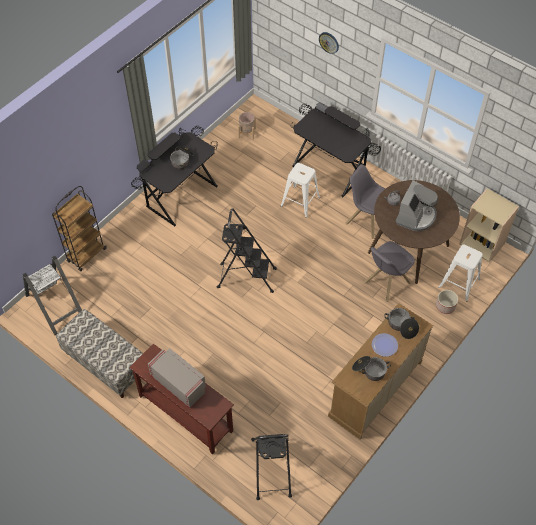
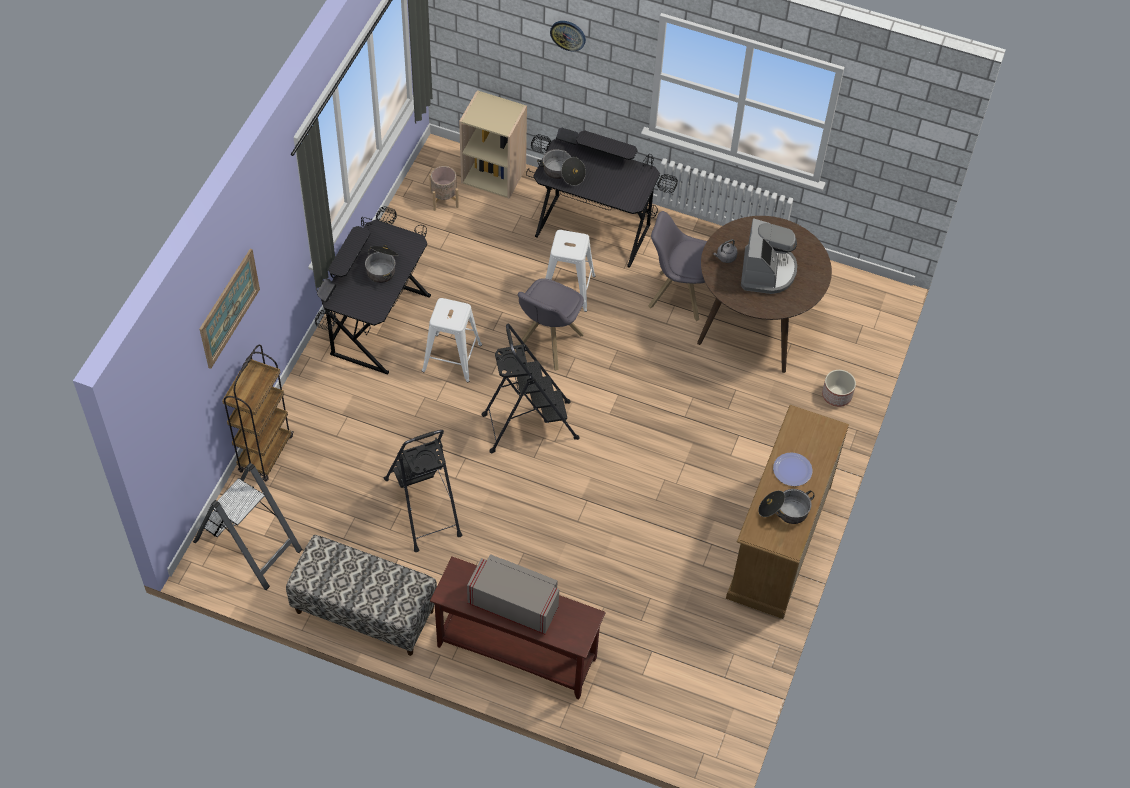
camera: 20 degrees left, 0 degrees up
(61, 158) = (229, 308): none -> picture
(271, 468) = (671, 694): step ladder -> step ladder (423, 507)
(386, 282) = (740, 381): grey chair -> grey chair (548, 342)
(401, 326) = (806, 437): cooking pot -> cooking pot (562, 173)
(459, 283) = (845, 356): white stool -> white stool (452, 358)
(482, 243) = (858, 289): beige bookcase -> beige bookcase (494, 175)

